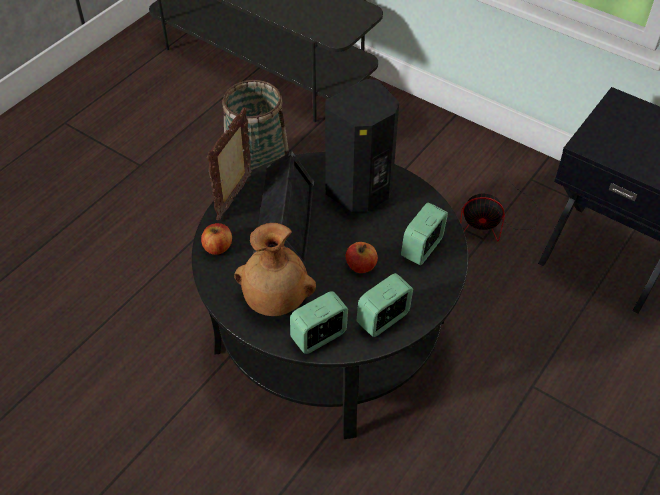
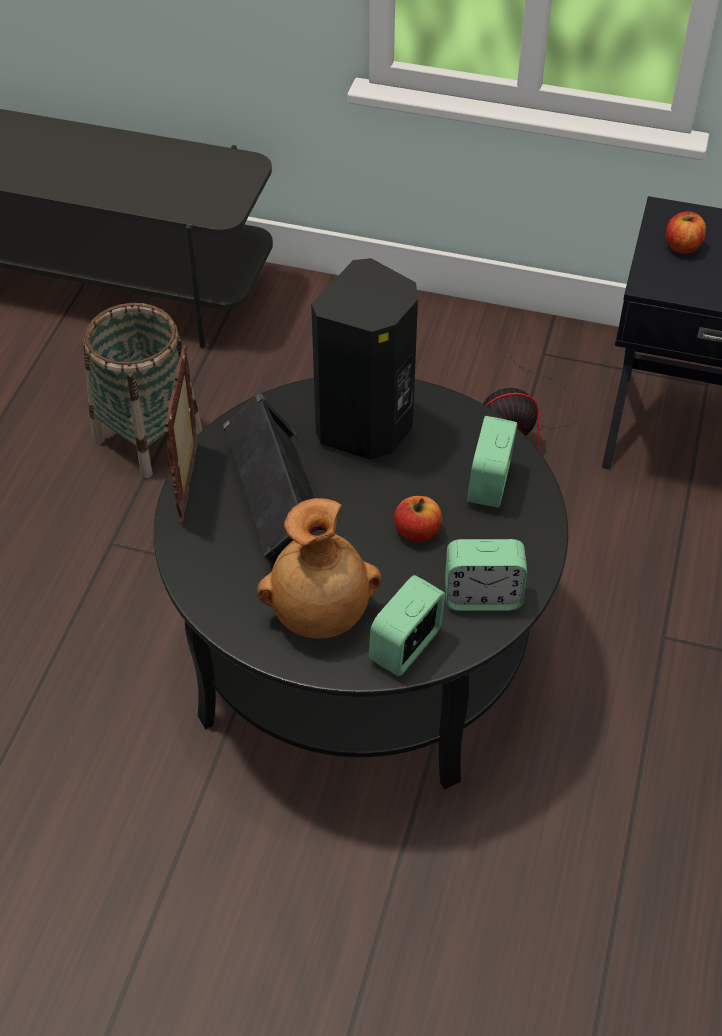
camera: 20 degrees left, 0 degrees up
(217, 247) = (199, 563): apple -> apple (682, 246)
(383, 319) = (482, 596): alarm clock -> alarm clock turned 120 degrees counterclockwise

